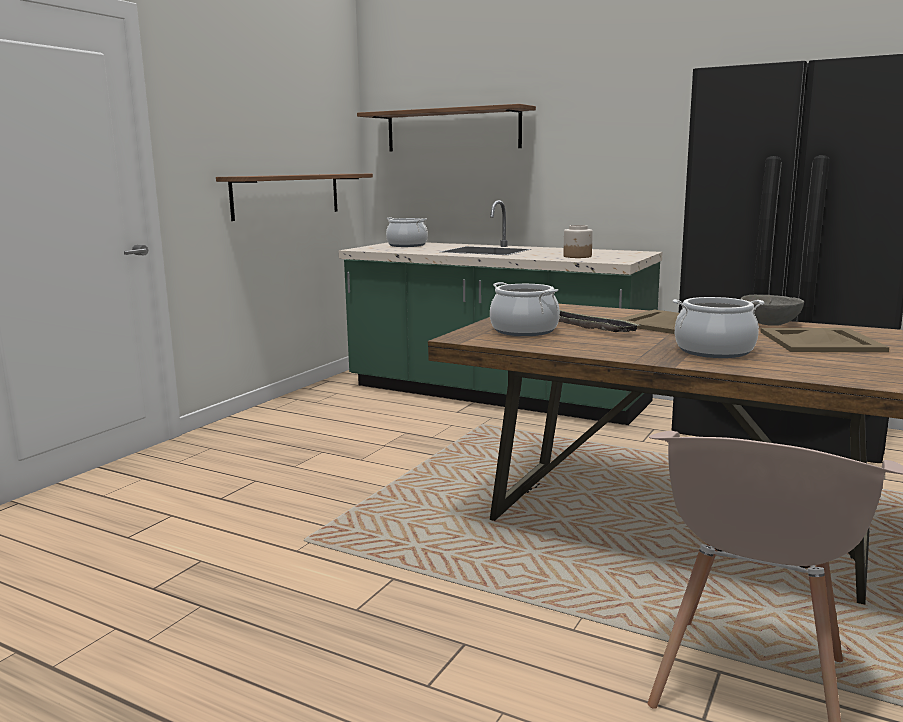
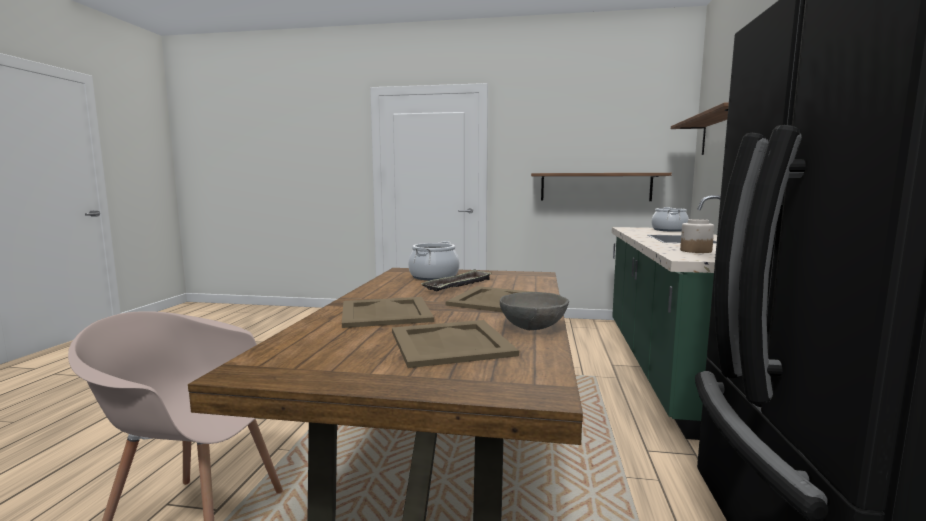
camera: 70 degrees right, 5 degrees down
(714, 351) = (385, 312): cooking pot -> beige tray

